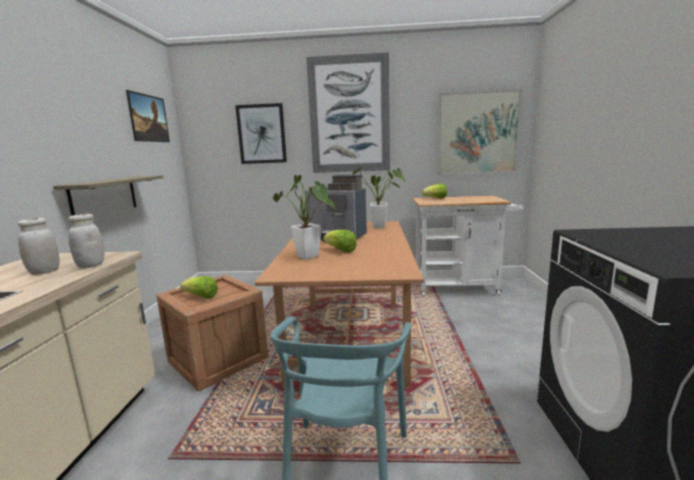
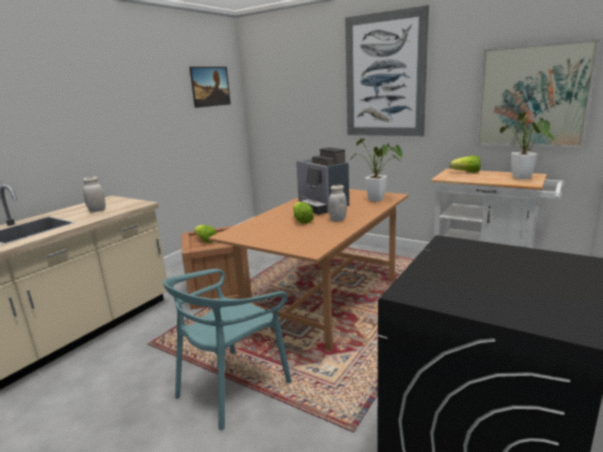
camera: 30 degrees right, 5 degrees up
(91, 265) = (121, 210): white jar -> white jar (337, 219)
(104, 197) = (164, 154): shelf -> none
(261, 134) = (305, 95): picture -> none
(310, 257) = (270, 223): potted plant -> potted plant (523, 178)

